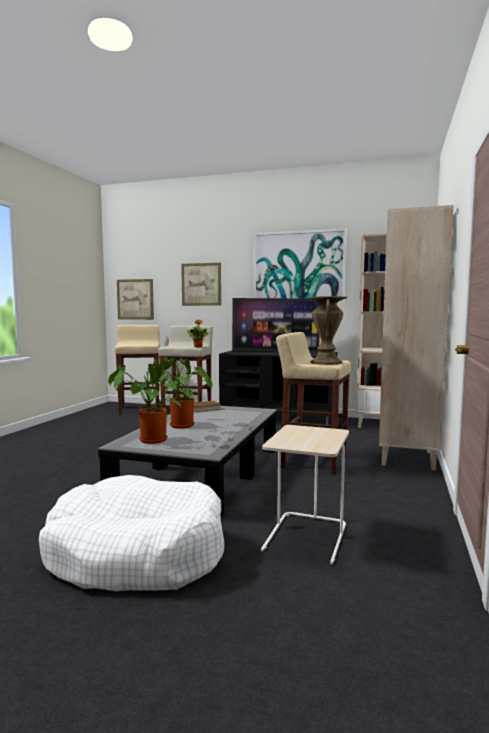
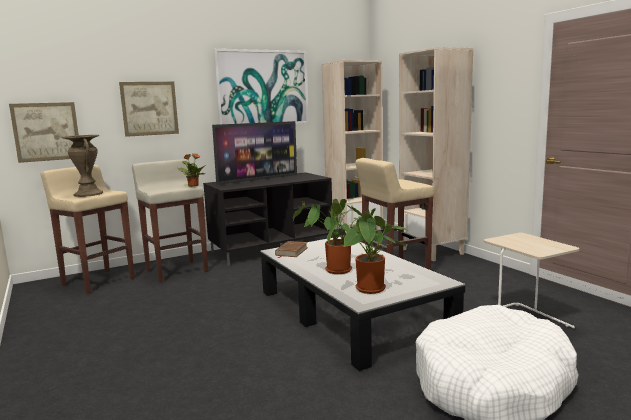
camera: 45 degrees left, 5 degrees up
(326, 363) = (409, 183): brown vase -> brown vase (88, 194)

